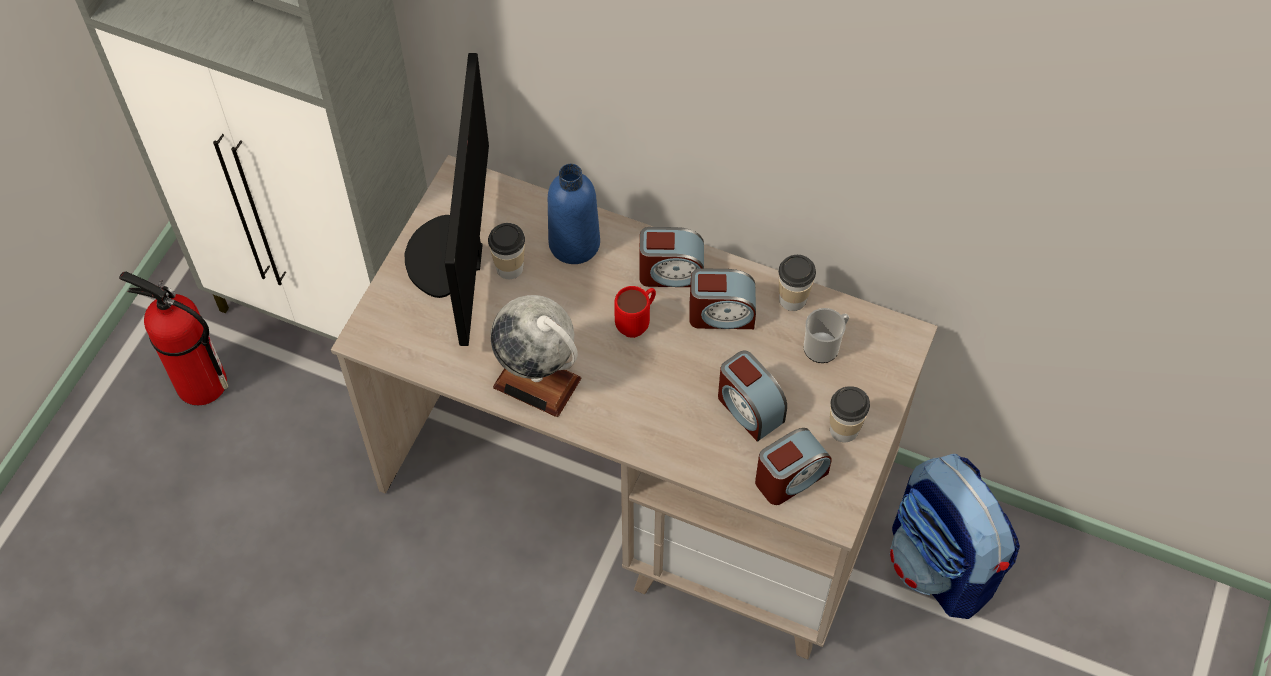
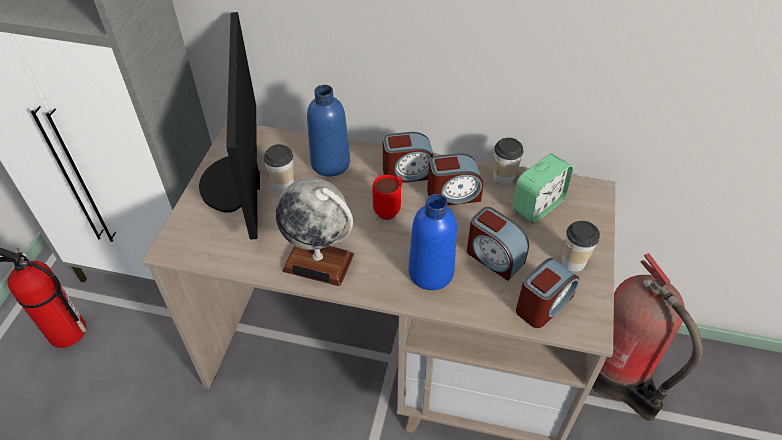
camera: 10 degrees left, 10 degrees down
(668, 416) = (431, 272): none -> blue bottle
(824, 346) = (537, 205): mug -> alarm clock
(942, 565) = (618, 376): backpack -> fire extinguisher

